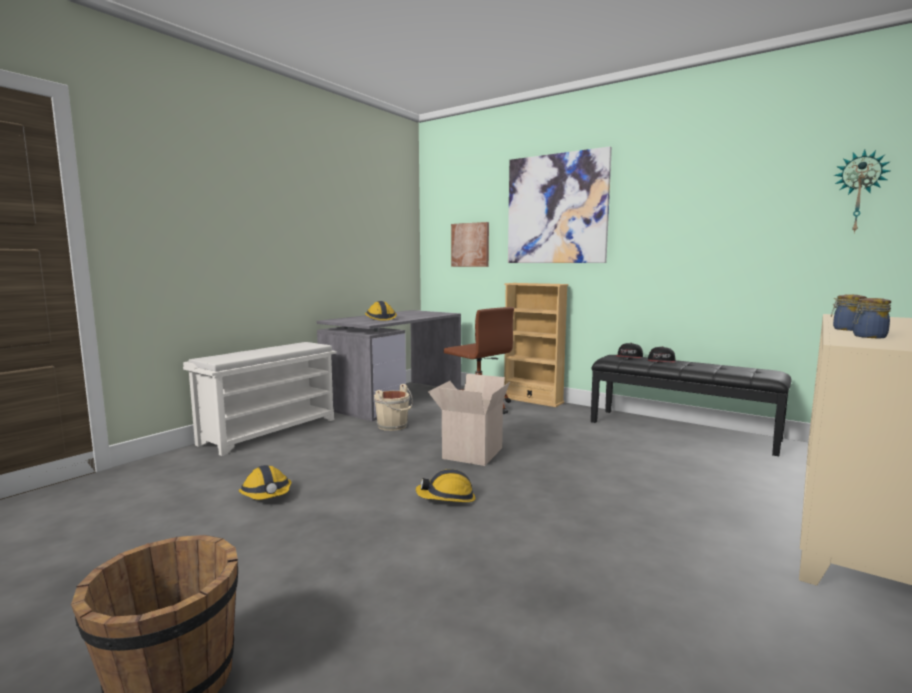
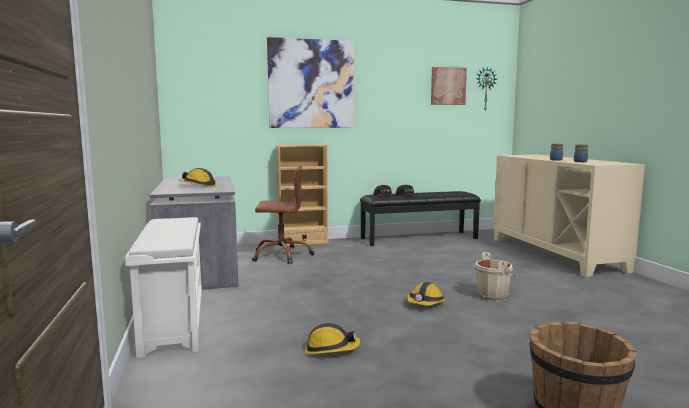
camera: 50 degrees left, 0 degrees up
(393, 426) = (266, 284): beige bucket -> beige bucket (493, 296)
(470, 245) = (225, 111): picture -> picture (448, 86)
(471, 452) = (364, 280): cardboard box -> none

